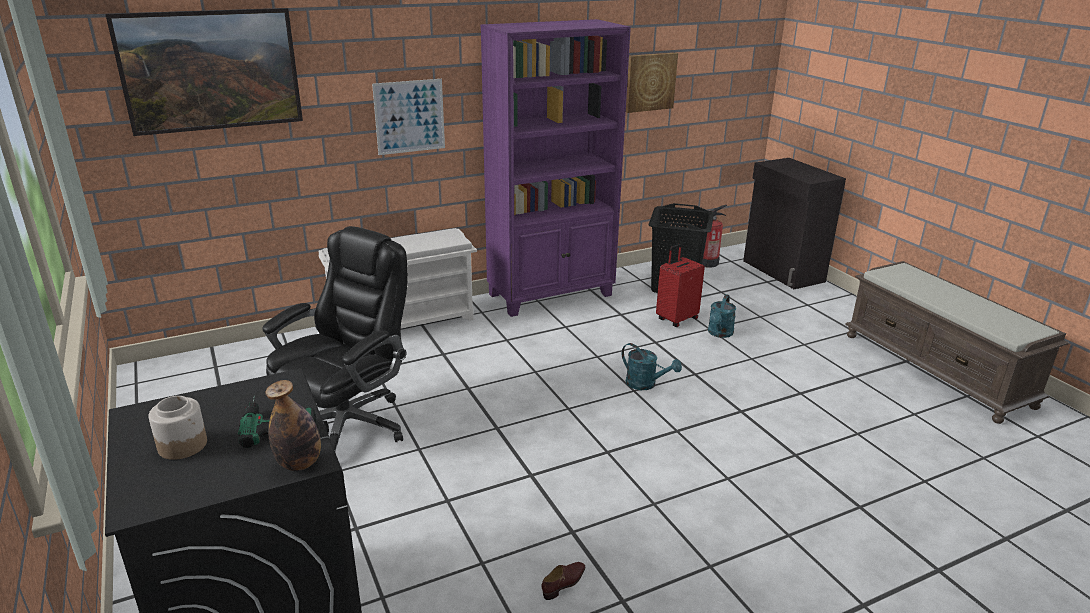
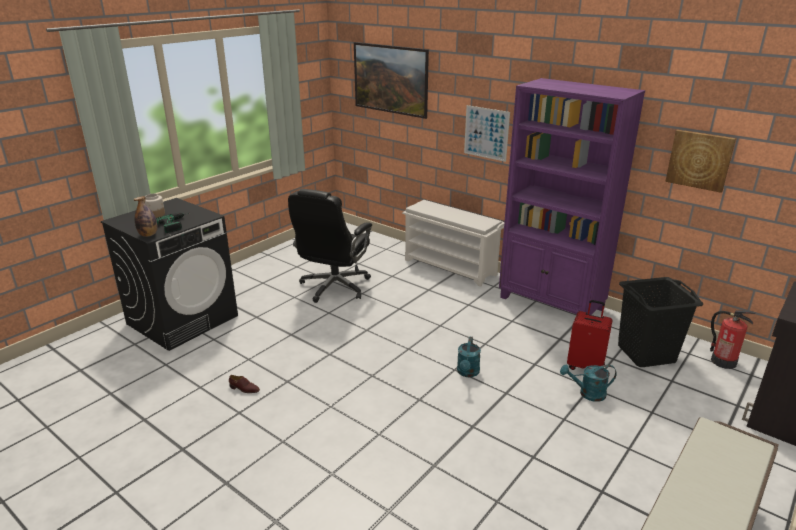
camera: 65 degrees right, 0 degrees up
(348, 425) = (334, 287): black office chair -> black office chair turned 105 degrees clockwise

